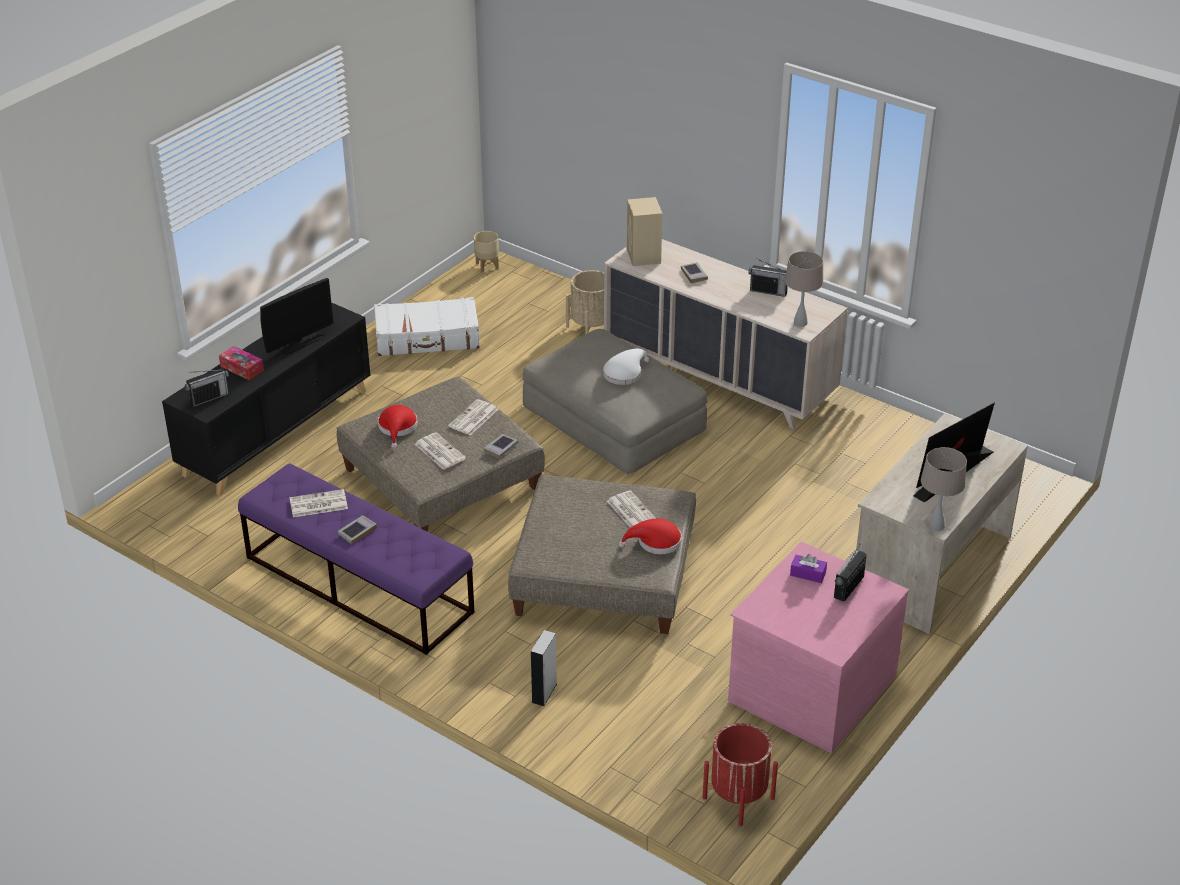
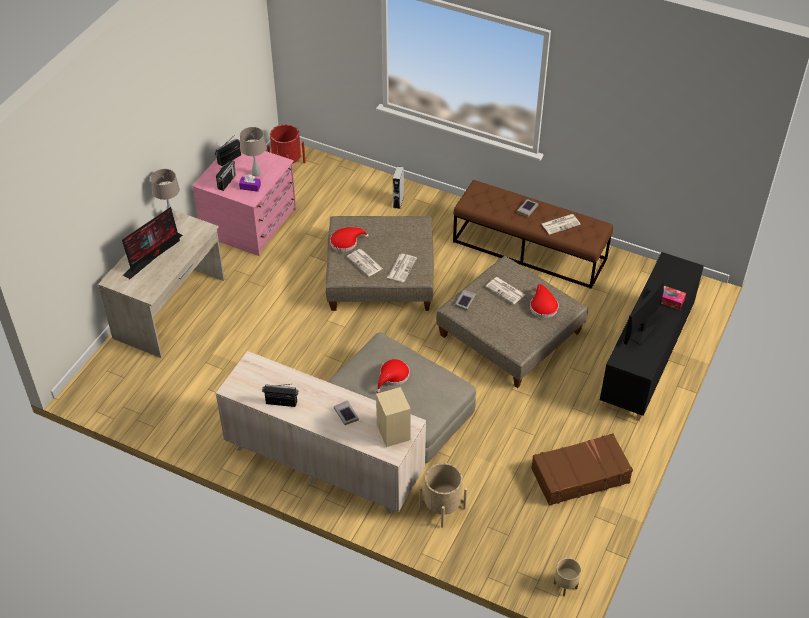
camera: 170 degrees right, 10 degrees up
(209, 398) = (673, 271): radio -> radio (229, 159)
(358, 584) = (530, 250): purple bench -> brown bench
(427, 338) = (579, 475): white suitcase -> brown suitcase
(473, 418) = (493, 324): newspaper -> newspaper (401, 267)
(624, 373) = (393, 377): white hat -> red hat
(800, 323) = (254, 369): beige table lamp -> beige table lamp (256, 173)

